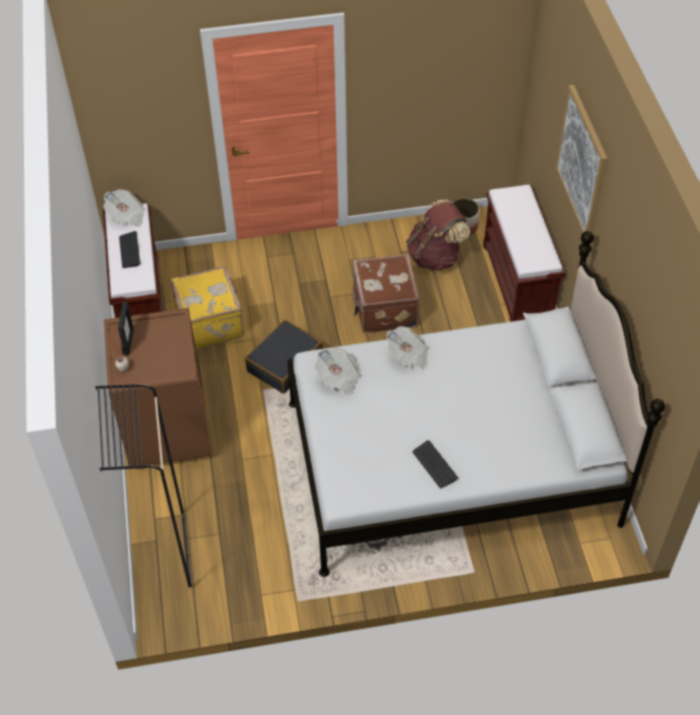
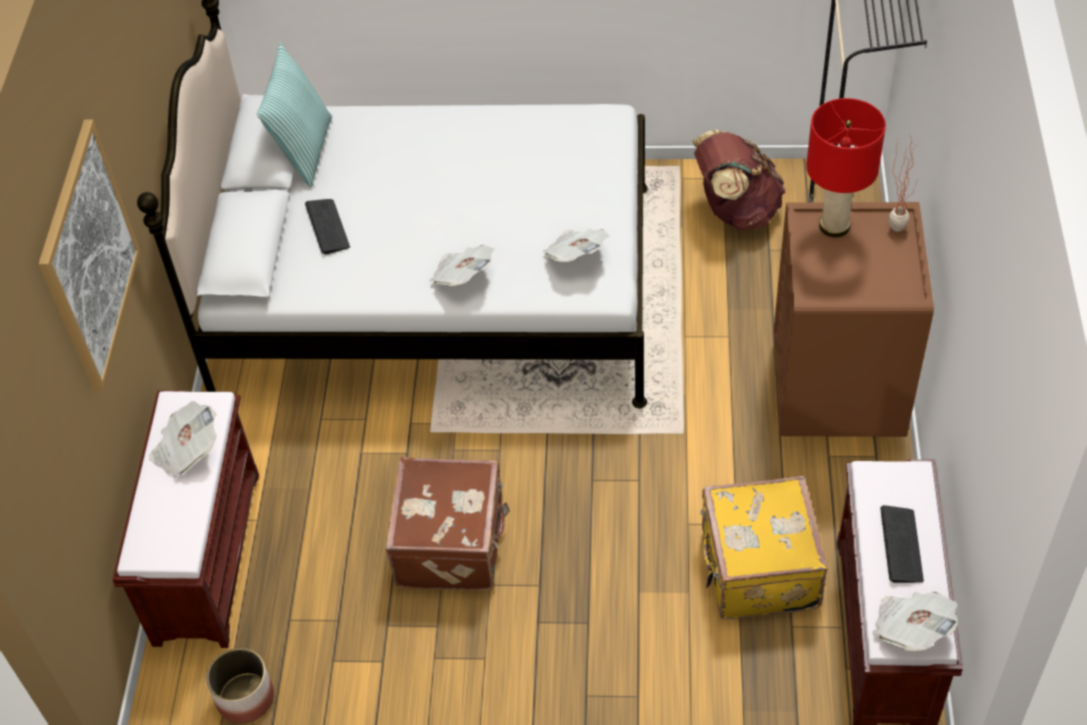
camera: 165 degrees left, 0 degrees up
(128, 342) = (891, 268): picture frame -> none
(164, 365) = (834, 226): none -> red table lamp
(285, 364) = (640, 471): black suitcase -> none
(434, 465) = (479, 137): keyboard -> keyboard (327, 227)
(435, 256) = (324, 637): brown backpack -> brown backpack (735, 210)
(527, 240) = (187, 451): none -> newspaper
(560, 435) = (303, 151): none -> pillow

